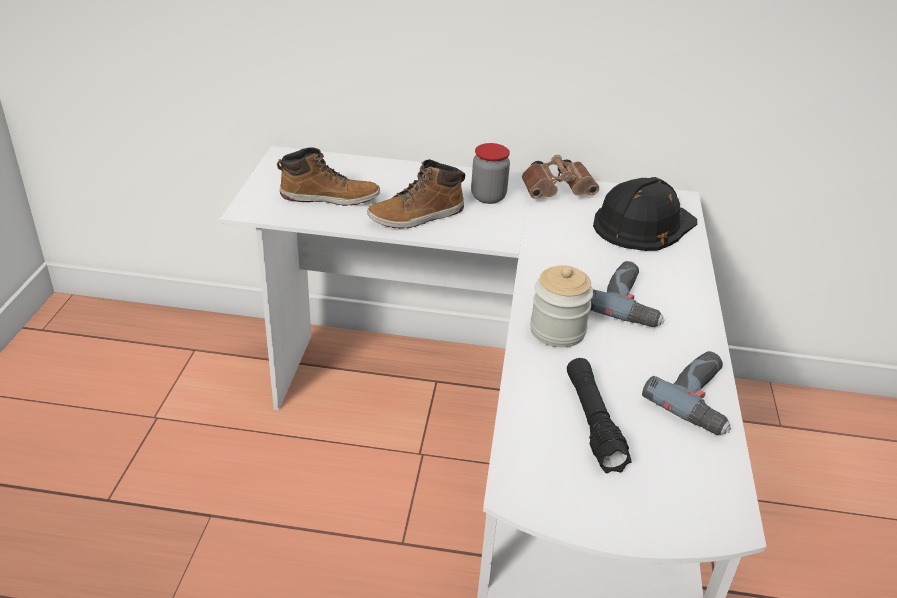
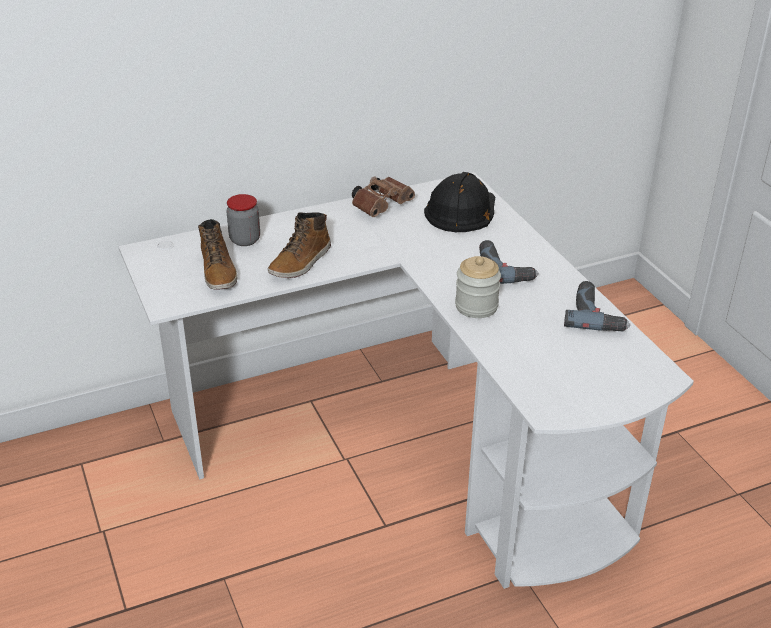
camera: 30 degrees left, 0 degrees up
(330, 197) = (218, 271): boot -> boot turned 105 degrees clockwise
(488, 197) = (337, 228): jar -> jar (245, 240)
(593, 422) = (550, 354): black flashlight -> none

